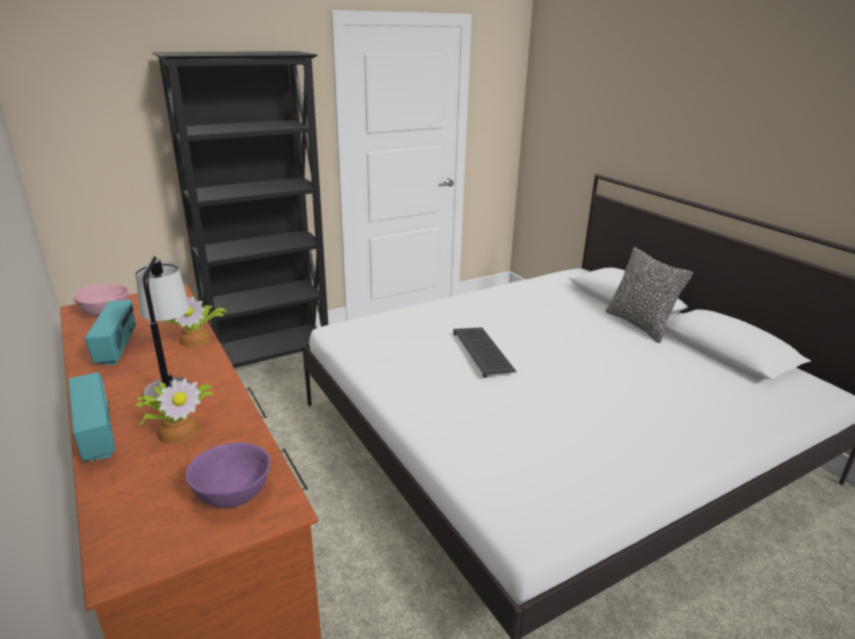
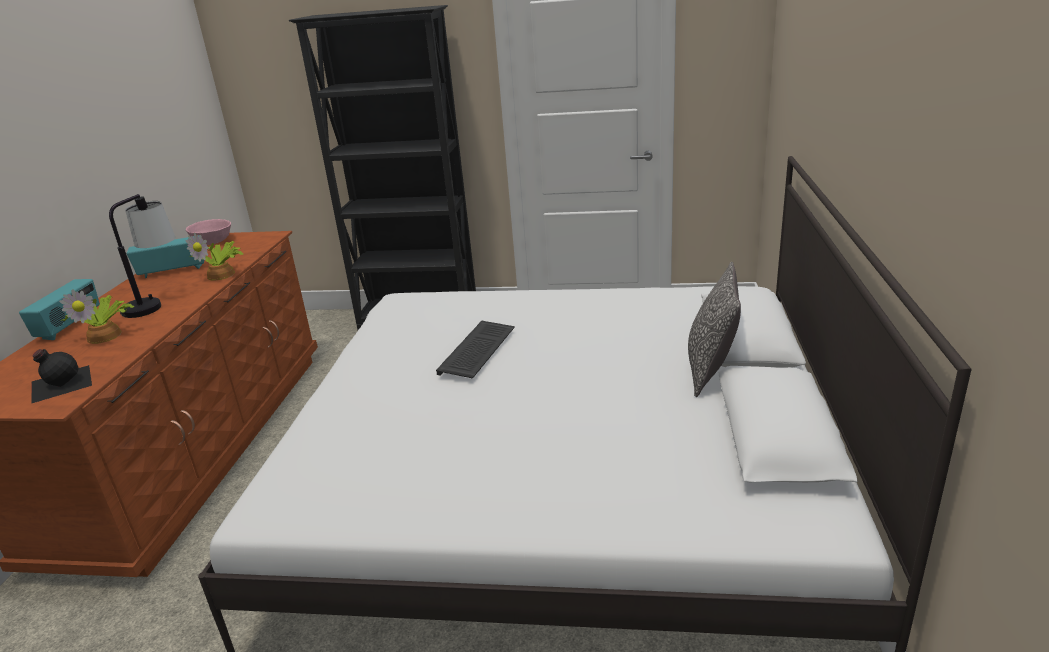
camera: 40 degrees right, 0 degrees up
(118, 348) = (173, 271): radio -> radio turned 135 degrees counterclockwise
(232, 491) = (60, 383): purple bowl -> black bottle

